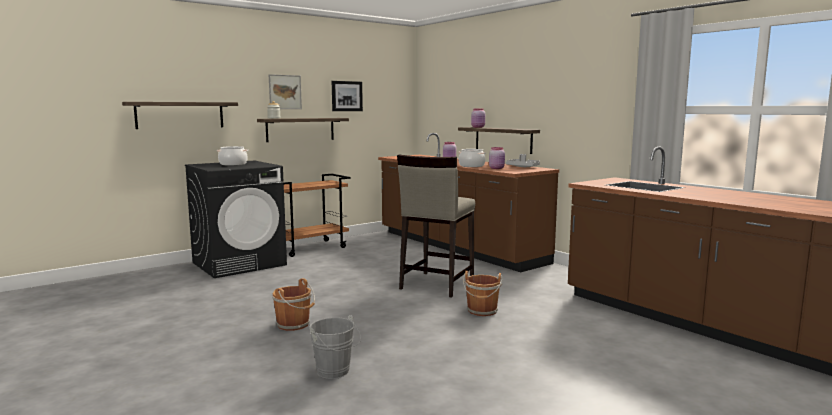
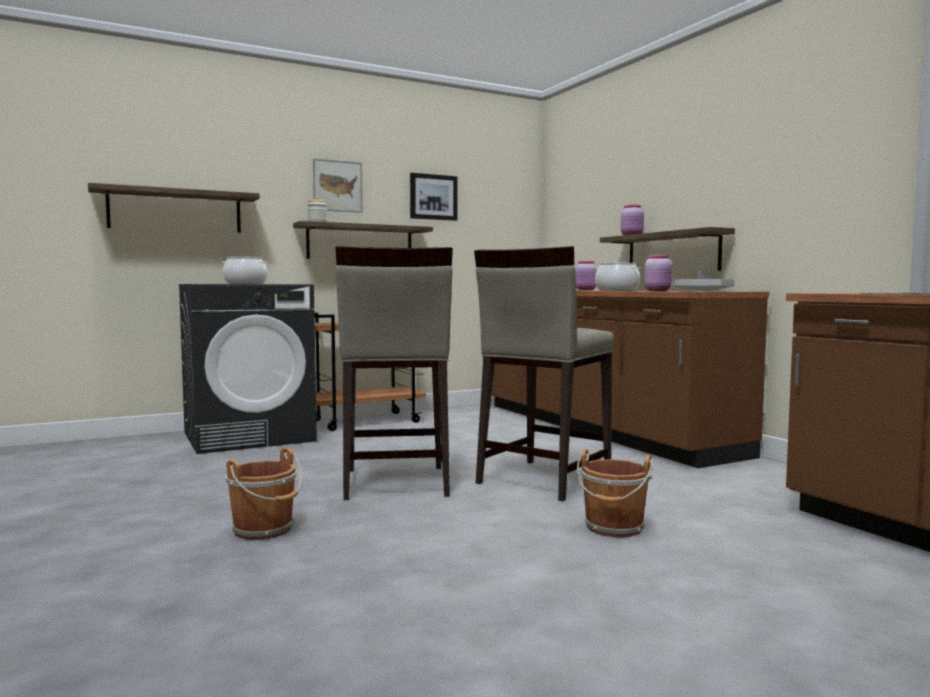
camera: 10 degrees right, 5 degrees down
(335, 372) = (277, 627): grey bucket -> none
(352, 291) = (394, 483): none -> beige stool

